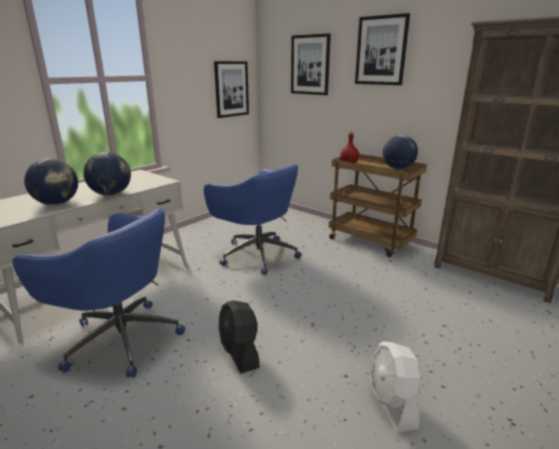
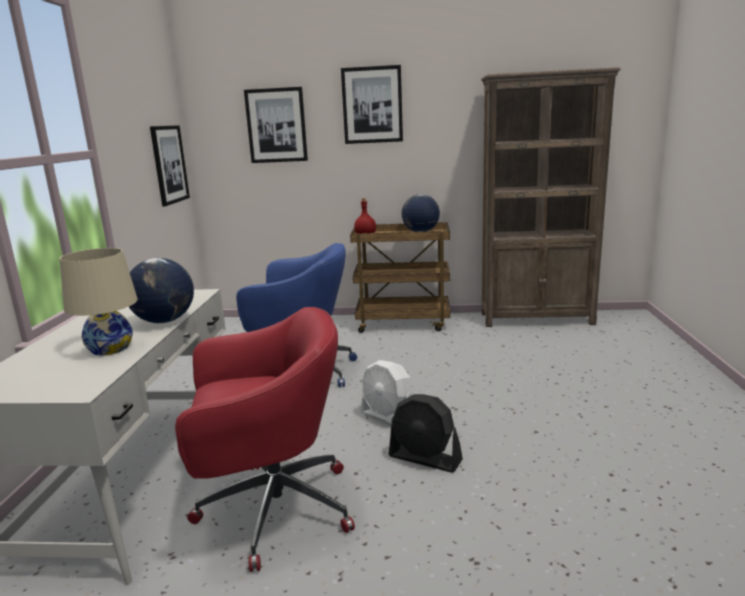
camera: 35 degrees left, 5 degrees down
(57, 203) = (110, 348): globe -> beige table lamp
(120, 338) = (272, 509): blue office chair -> red office chair
(391, 403) = (590, 433): white fan -> white fan (389, 418)

